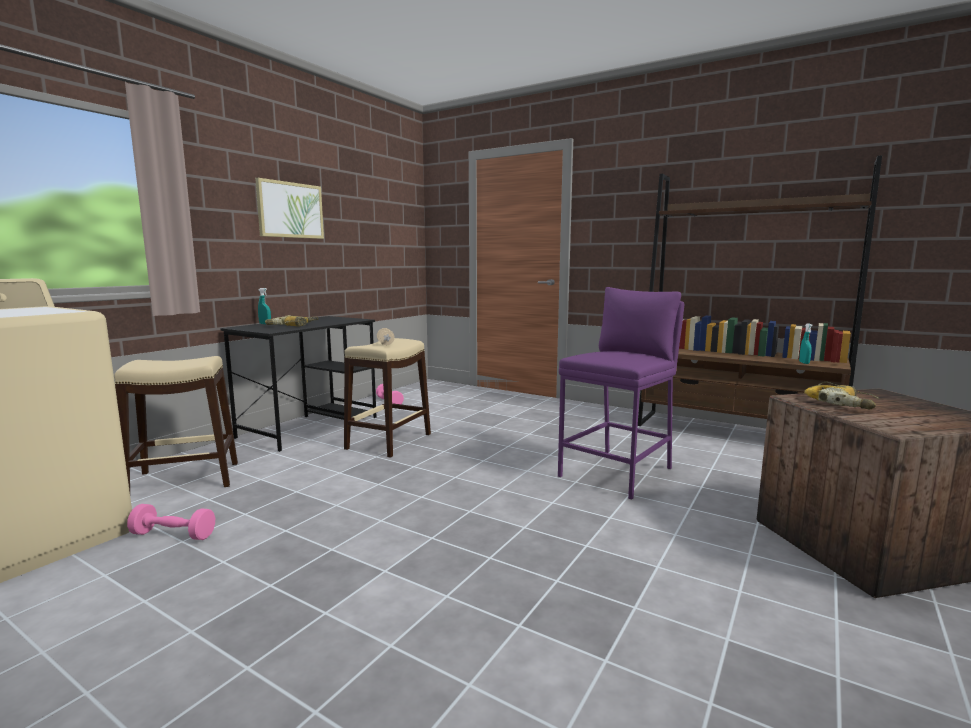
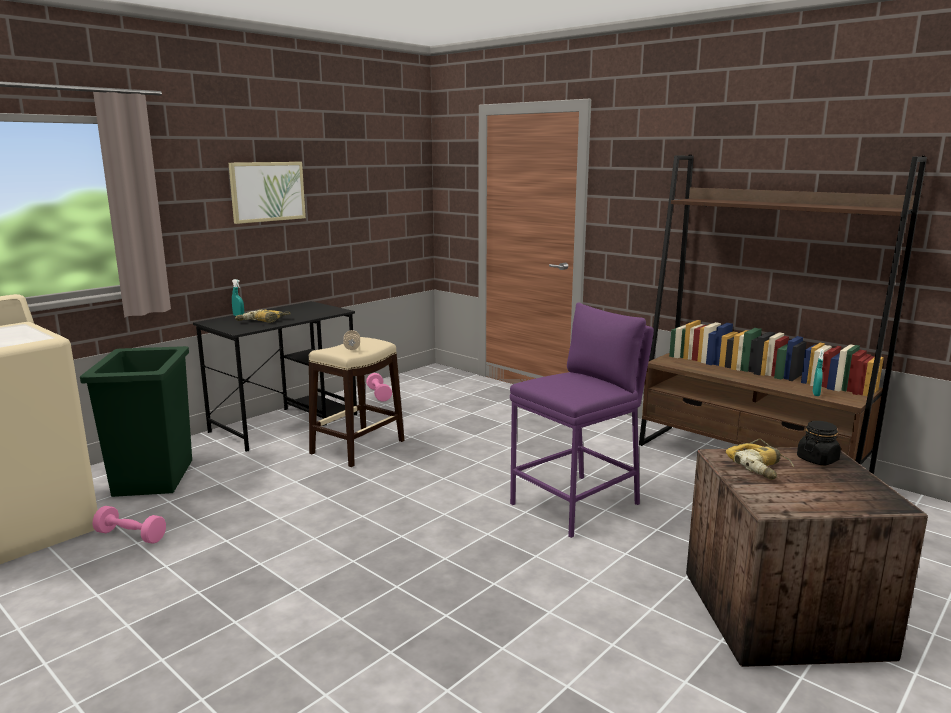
camera: 10 degrees right, 5 degrees up
(185, 480) = (152, 478): beige stool -> green trash can
(880, 396) = (817, 459): none -> black jar

